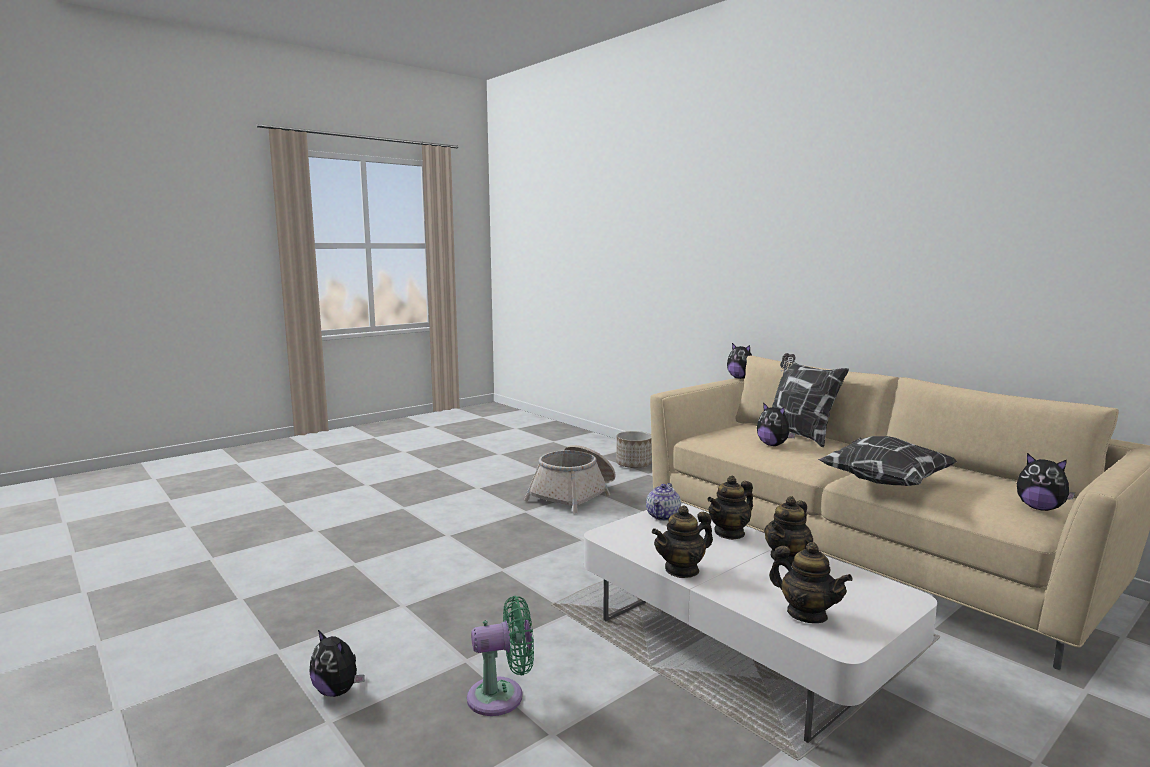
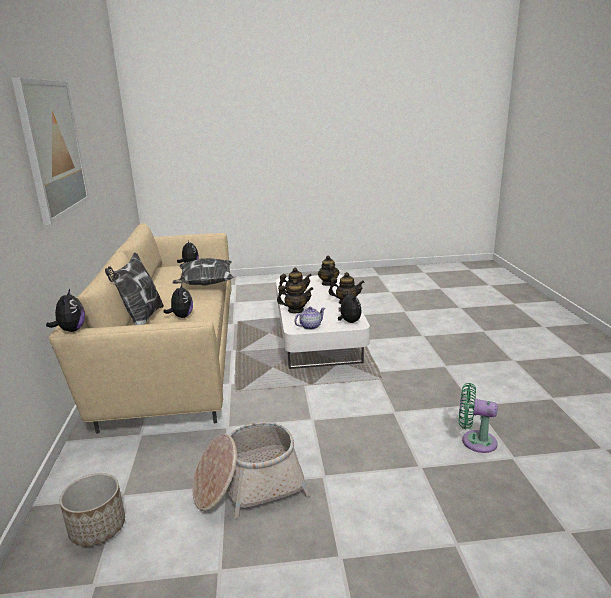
camera: 145 degrees left, 10 degrees up
(338, 691) = (511, 370): plush toy -> plush toy (349, 322)
(501, 696) = (435, 349): green fan -> green fan (475, 441)
(880, 230) = (53, 148): none -> picture

